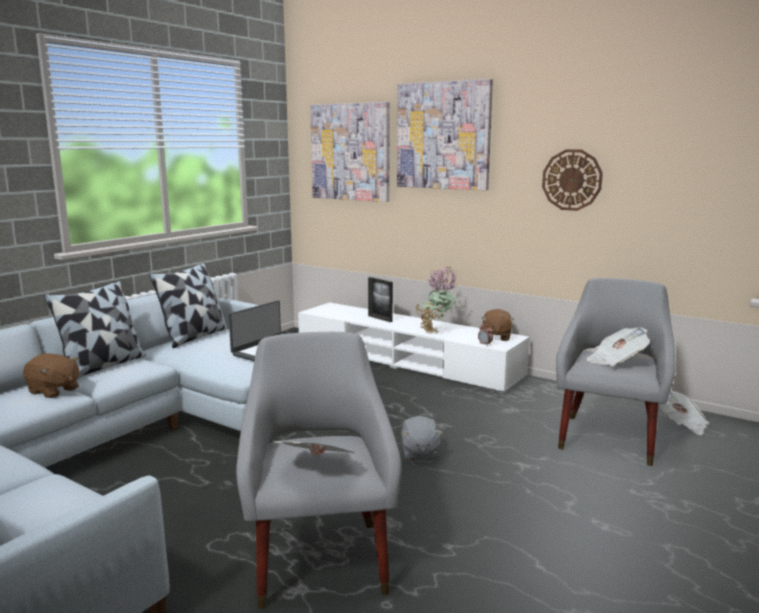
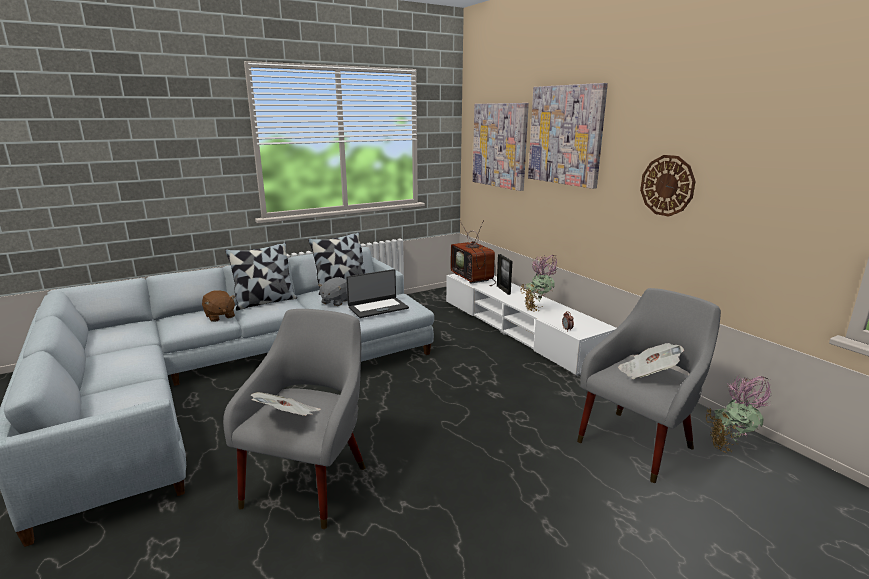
camera: 25 degrees right, 5 degrees up
(333, 311) = (474, 278): none -> television
(419, 453) = (454, 415): grey plush toy -> grey plush toy (335, 301)
(496, 337) = (585, 324): brown plush toy -> none
(681, 424) = (729, 447): newspaper -> potted plant

